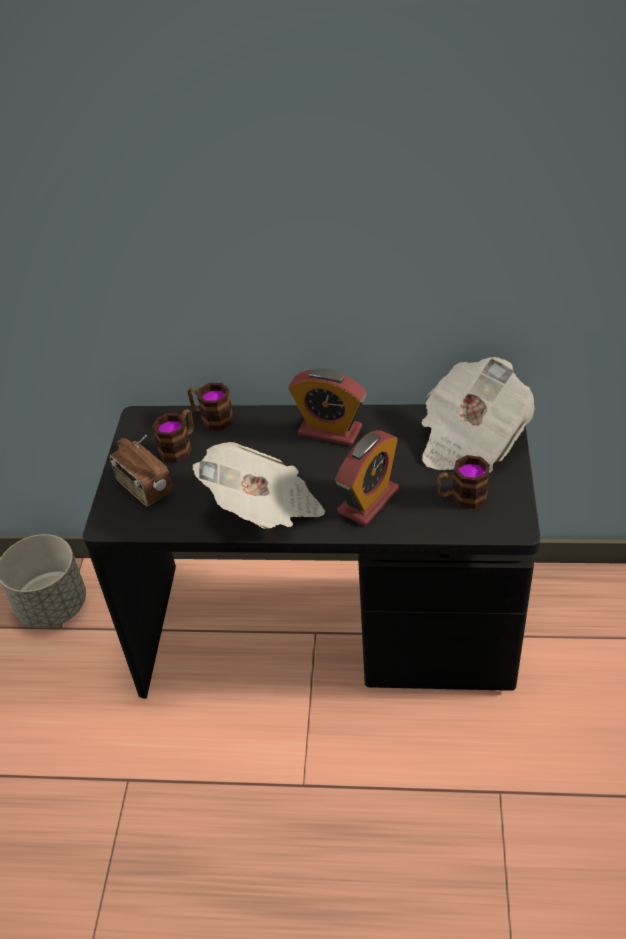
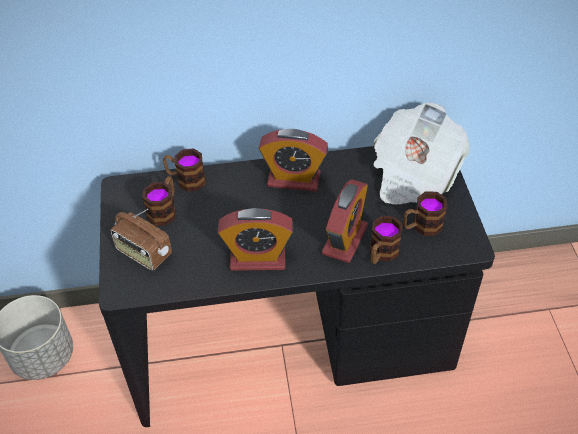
camera: 15 degrees left, 5 degrees up
(264, 509) = (257, 259): newspaper -> alarm clock
(405, 521) = (381, 254): none -> mug

